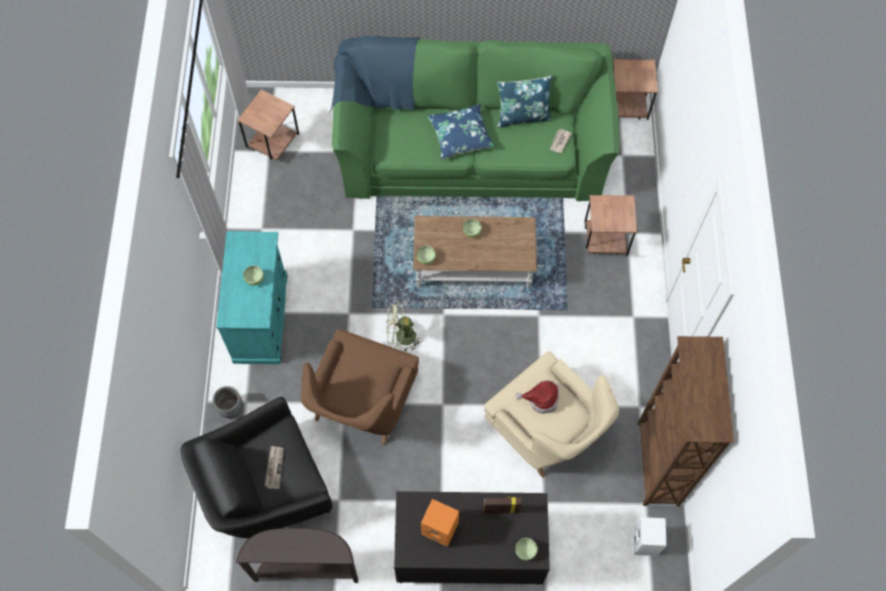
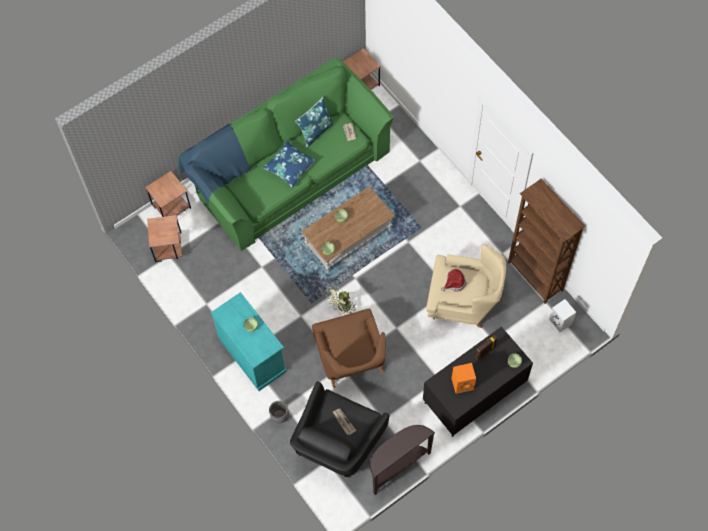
camera: 35 degrees left, 0 degrees up
(605, 241) = (411, 174): brown side table -> brown side table (172, 208)

